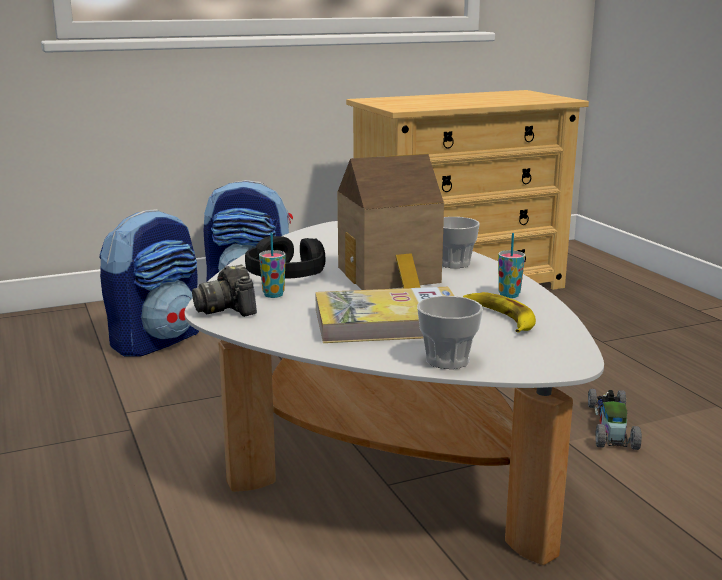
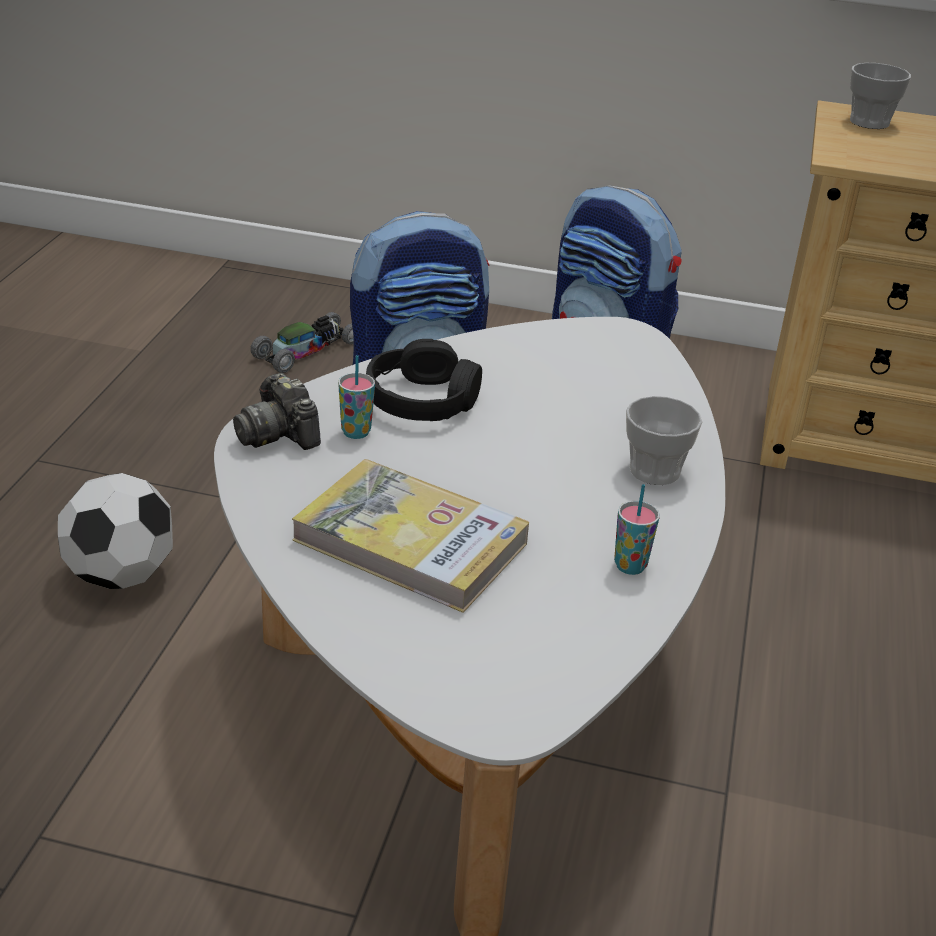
camera: 35 degrees right, 15 degrees up
(79, 501) = (121, 576): none -> football
(228, 308) = (278, 434): camera -> camera turned 45 degrees counterclockwise
(391, 277) = (535, 461): toy house -> none
(447, 360) = (378, 639): cup -> cup (869, 122)
(499, 318) = (550, 601): banana -> none
(611, 426) = (822, 804): toy car -> toy car (307, 350)

